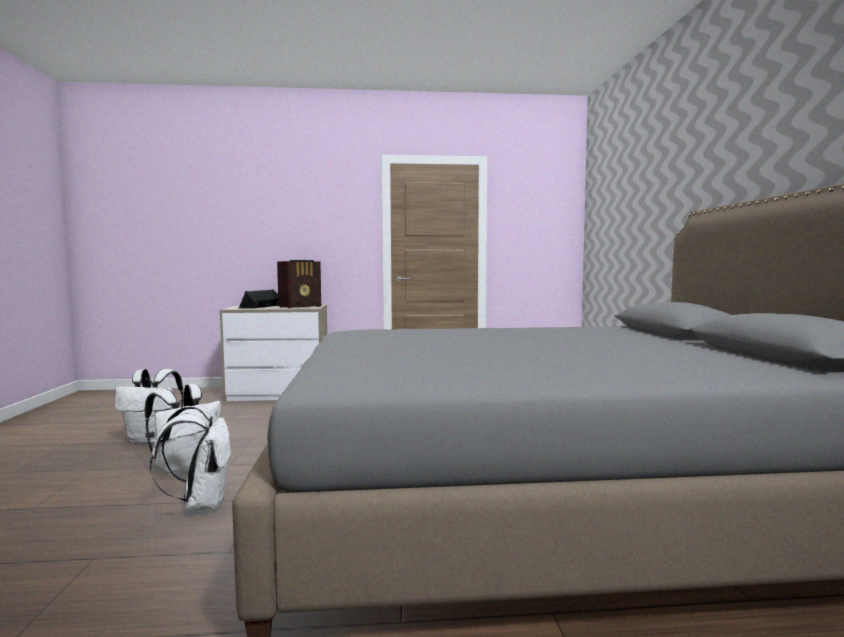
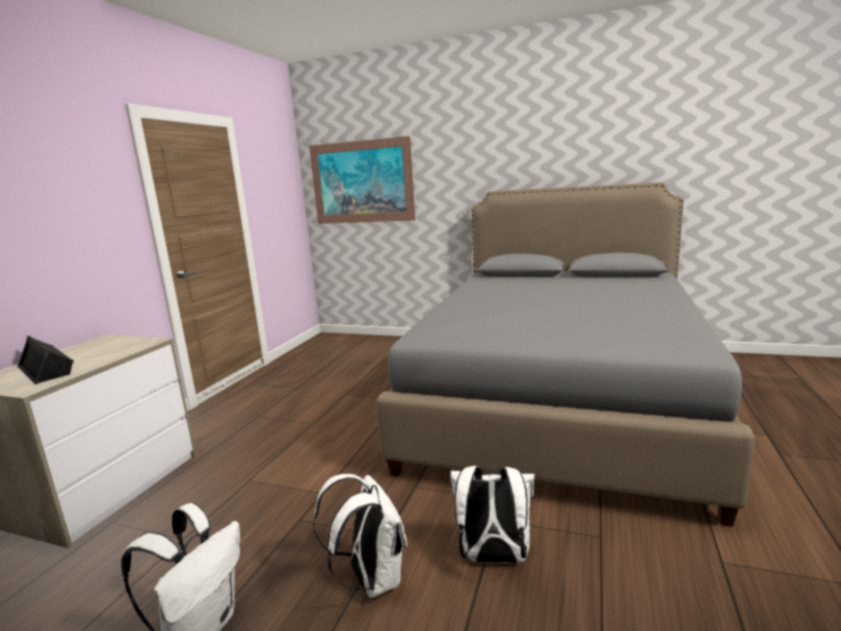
camera: 65 degrees left, 10 degrees up
(301, 306) = (115, 346): radio -> none
(615, 210) = (362, 182): none -> picture

